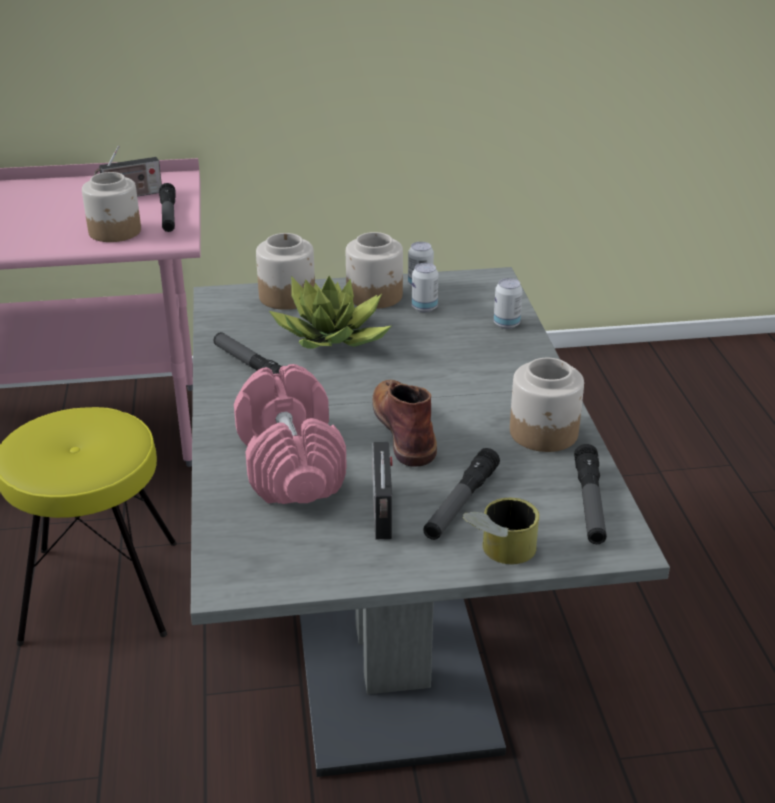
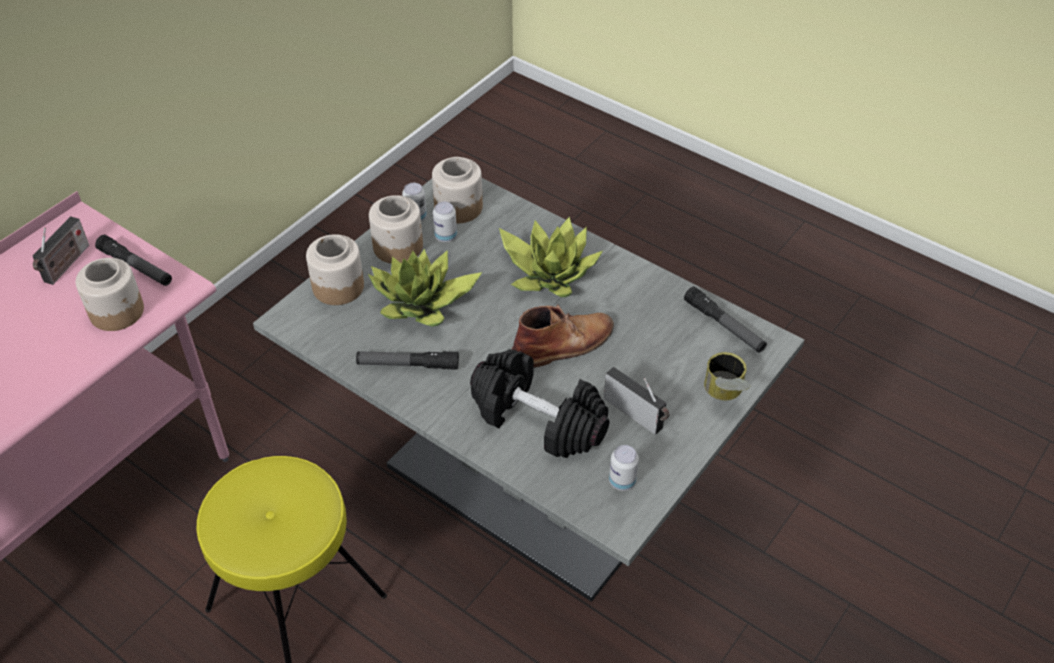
camera: 45 degrees left, 15 degrees up
(289, 463) = (537, 420): pink dumbbell -> black dumbbell
(404, 427) = (564, 344): brown boot -> brown boot turned 120 degrees clockwise
(461, 503) = (664, 375): flashlight -> none
(475, 373) = (549, 272): none -> potted plant
(506, 324) = (515, 218): can -> can (622, 481)
(544, 433) = (643, 292): jar -> jar (459, 207)

